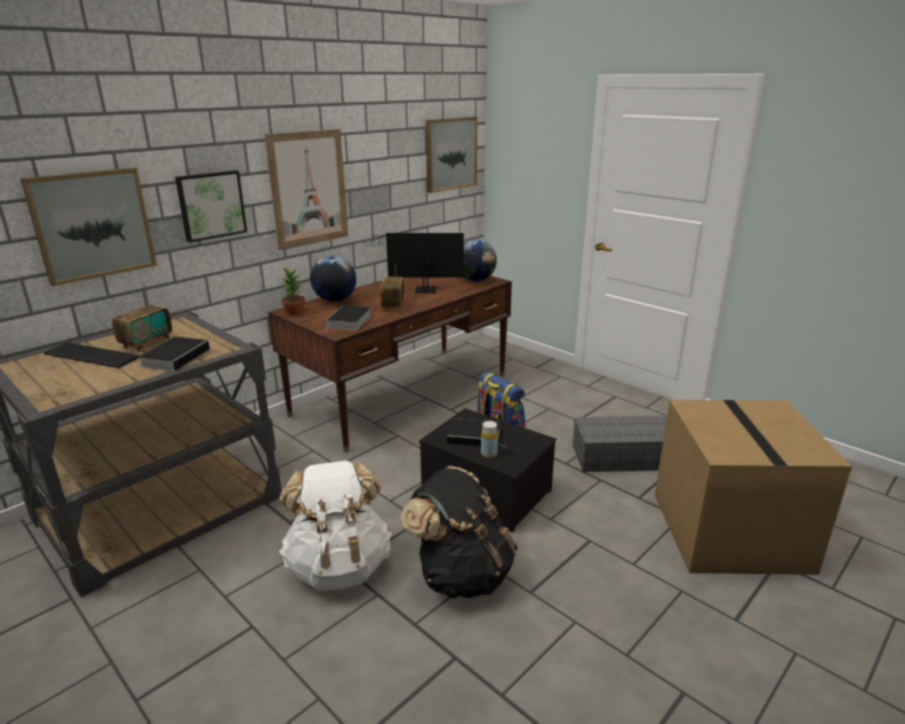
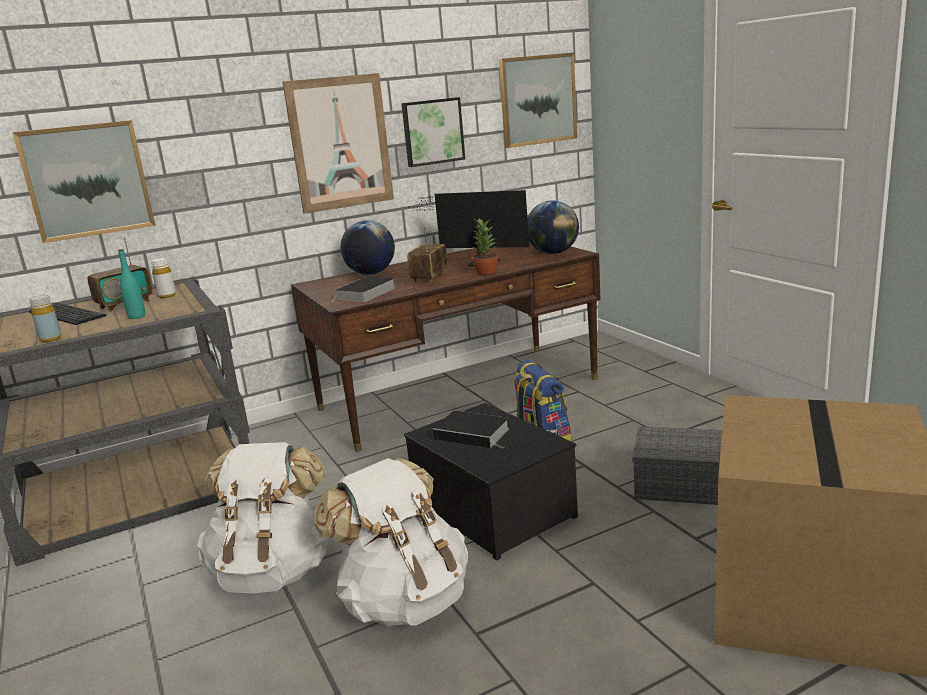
camera: 20 degrees right, 5 degrees down
(176, 357) = (137, 316): book -> turquoise bottle
(182, 332) = (167, 296): none -> white bottle
(211, 205) = (219, 161): picture -> picture (432, 132)
(294, 312) = (317, 284): potted plant -> potted plant (485, 272)
(461, 574) = (404, 600): black backpack -> white backpack
(489, 454) = (475, 455): yellow bottle -> yellow bottle (51, 339)

